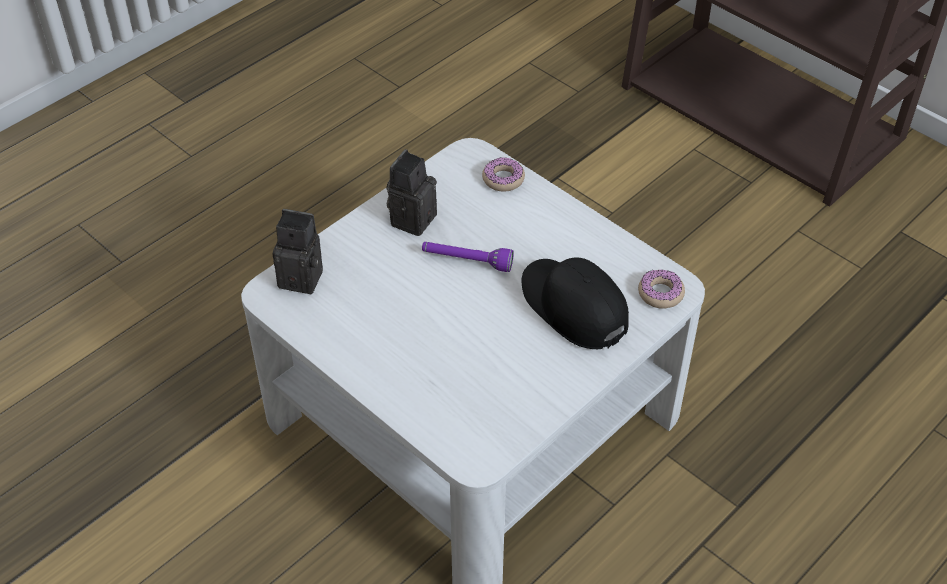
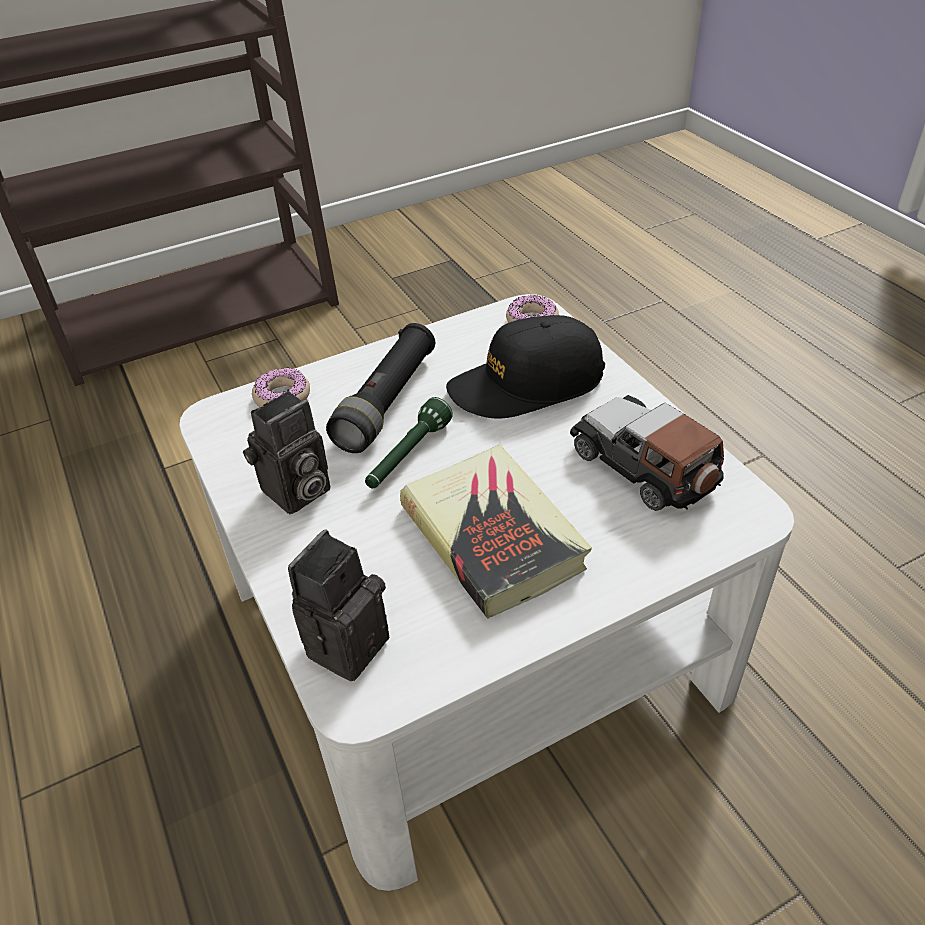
camera: 70 degrees left, 5 degrees down
(406, 323) = (492, 536): none -> book
(412, 217) = (296, 494): camera -> camera turned 90 degrees counterclockwise
(466, 261) = (407, 456): purple flashlight -> green flashlight
(505, 392) = (644, 465): none -> toy car
(520, 234) = (387, 402): none -> black flashlight

